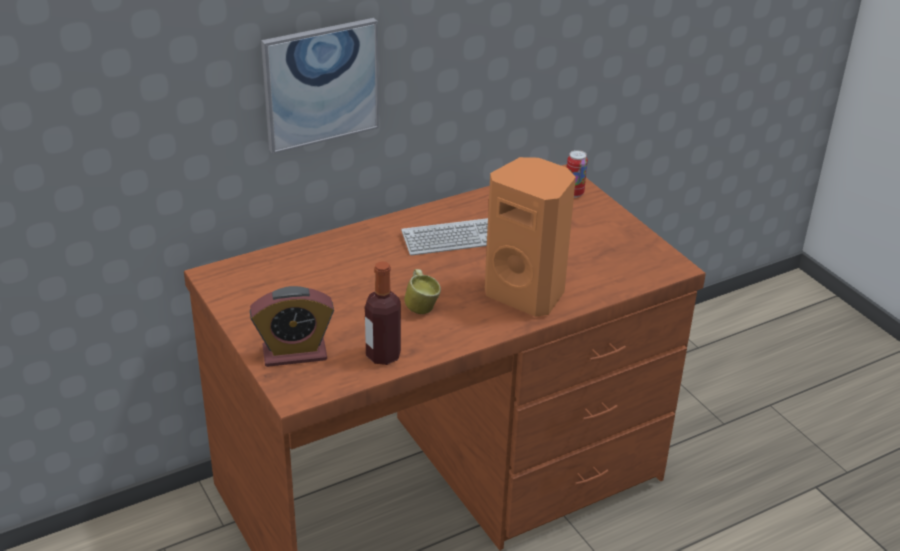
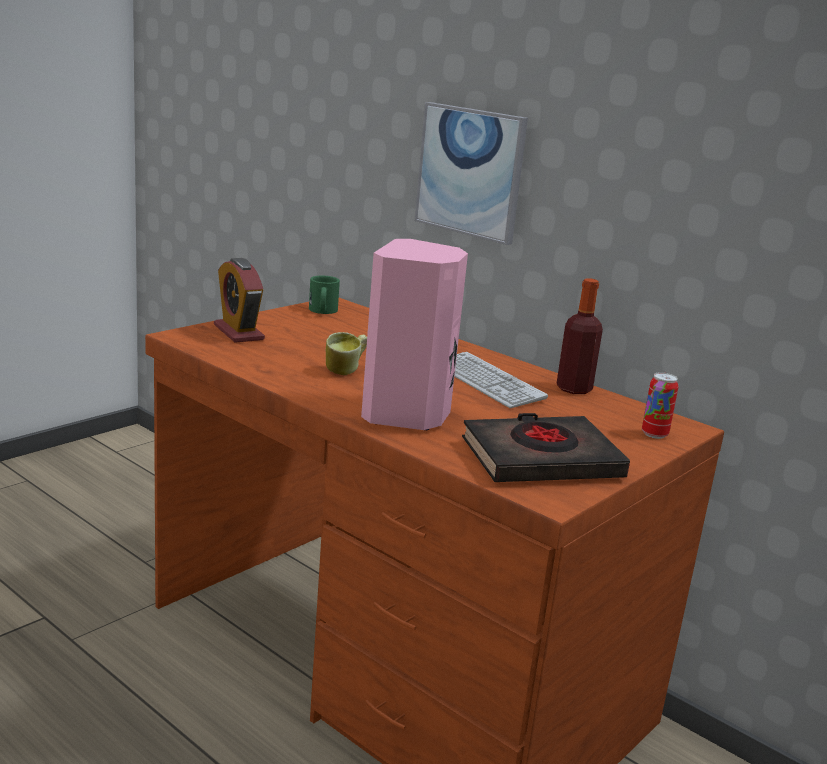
camera: 70 degrees right, 15 degrees down
(239, 288) = (323, 311): none -> green mug
(383, 355) = (253, 361): bottle -> bottle (574, 389)
(527, 294) = (408, 415): orange speaker -> pink speaker
(613, 253) = (541, 460): none -> black book

